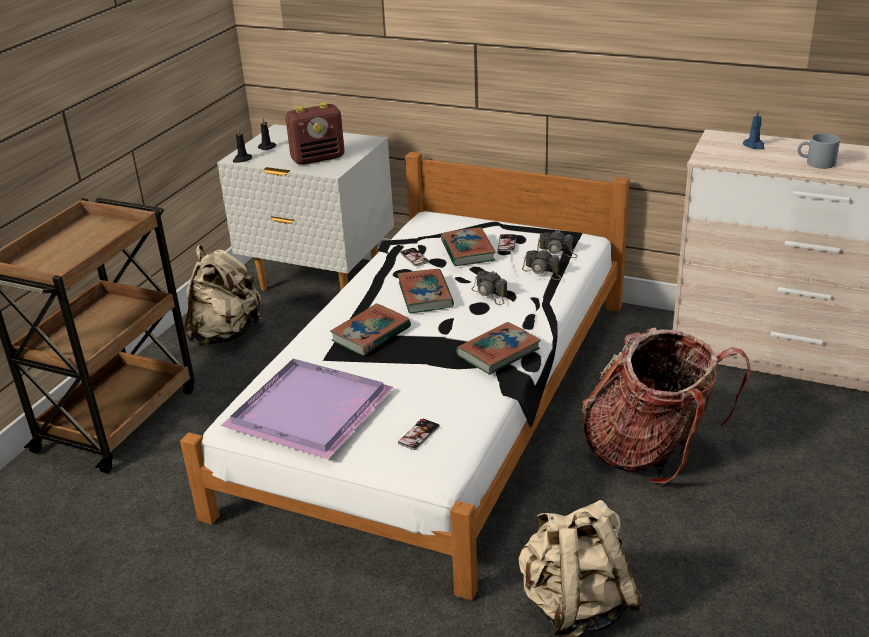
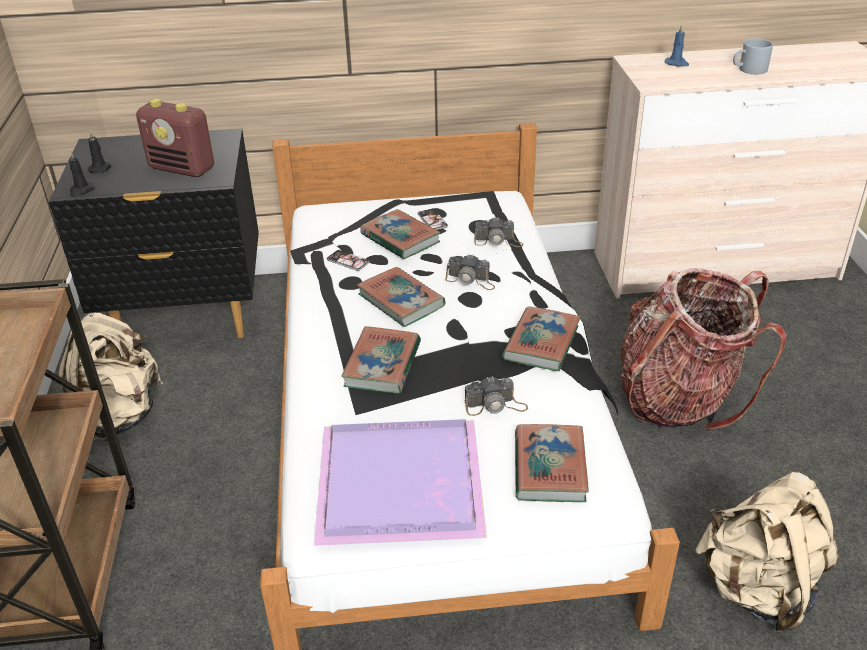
camera: 30 degrees left, 5 degrees up
(318, 158) = (182, 169): radio -> radio turned 75 degrees clockwise
(319, 281) = (187, 317): white nightstand -> black nightstand
(418, 435) = (549, 468): phone -> book
(557, 251) = (490, 216): camera -> camera (495, 405)

